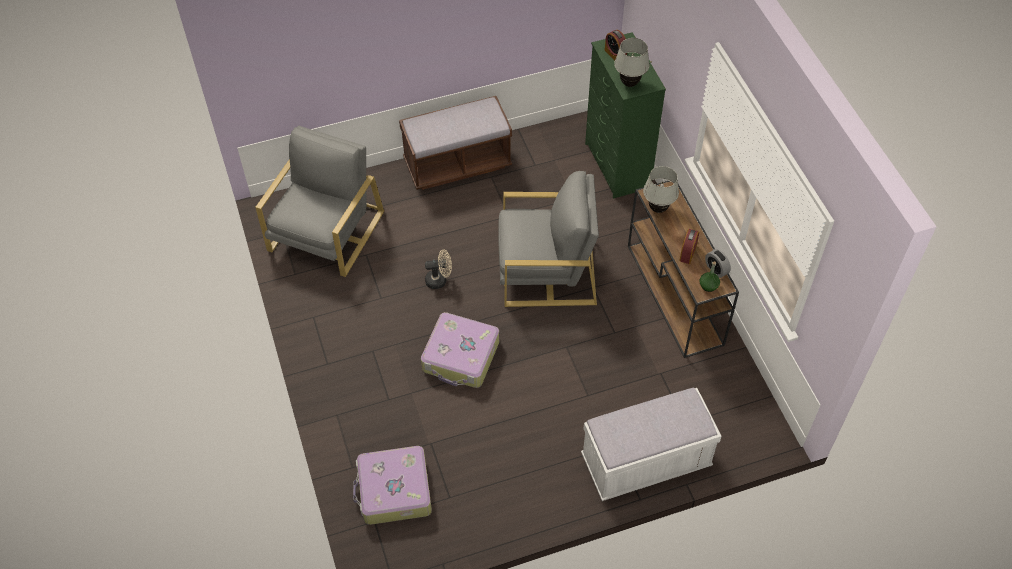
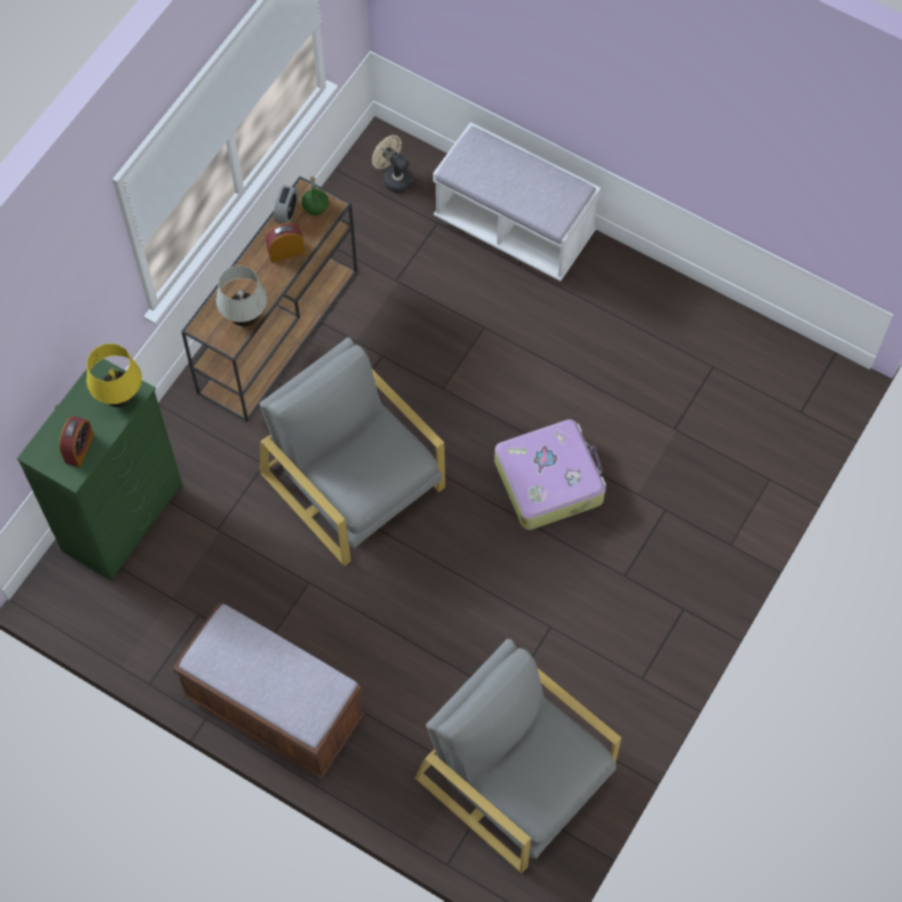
camera: 130 degrees left, 10 degrees up
(325, 232) = (516, 776): grey armchair -> grey armchair turned 60 degrees clockwise
(394, 491) = (755, 420): suitcase -> none
(439, 280) = (469, 584): beige fan -> beige fan (394, 178)
(629, 83) = (120, 398): white table lamp -> yellow table lamp

